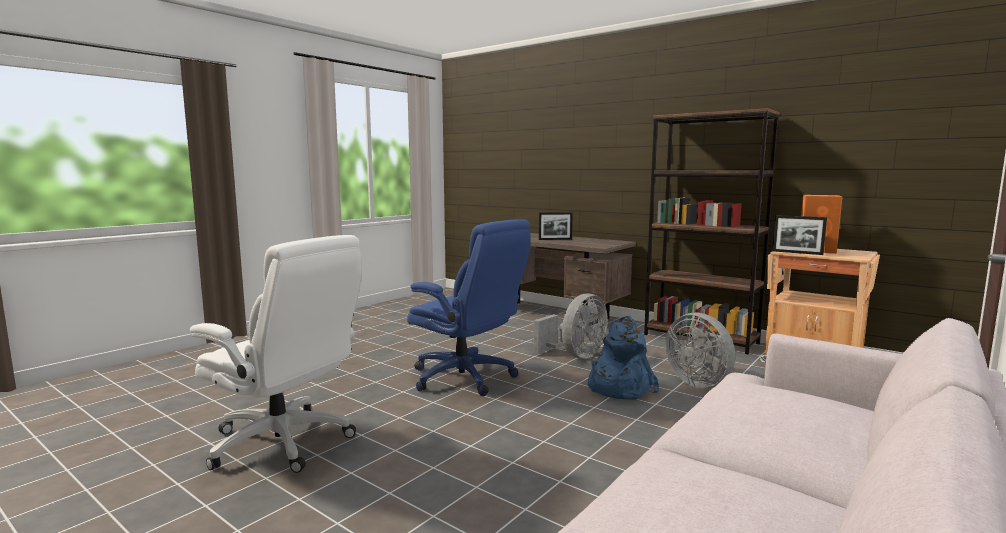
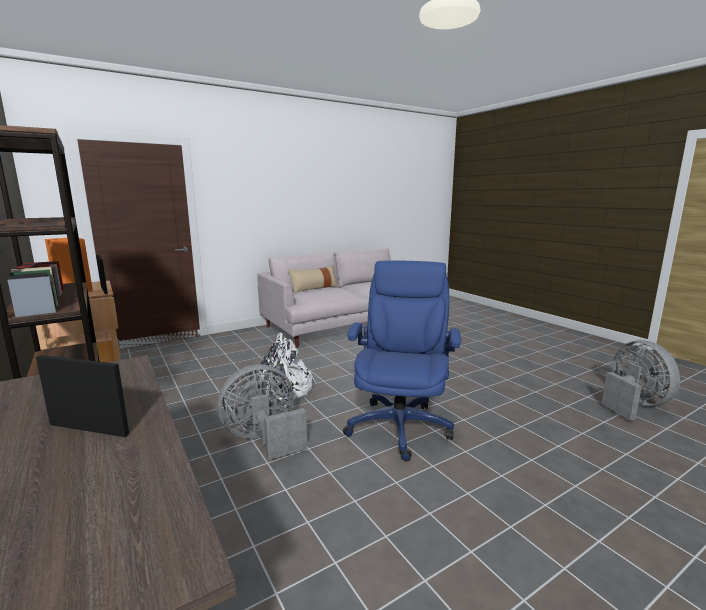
camera: 160 degrees left, 5 degrees up
(287, 445) = (531, 387): white office chair -> none
(468, 379) = (401, 424): blue office chair -> blue office chair turned 45 degrees clockwise
(617, 387) = (285, 392): blue backpack -> white backpack
(700, 383) = (220, 386): grey fan -> grey fan (633, 404)
(852, 436) = (315, 289): none -> beige pillow

